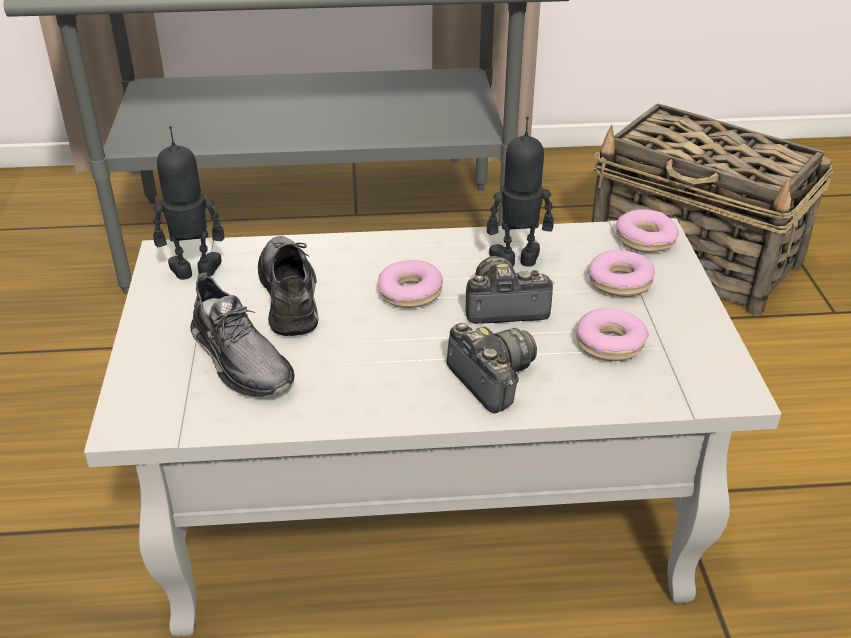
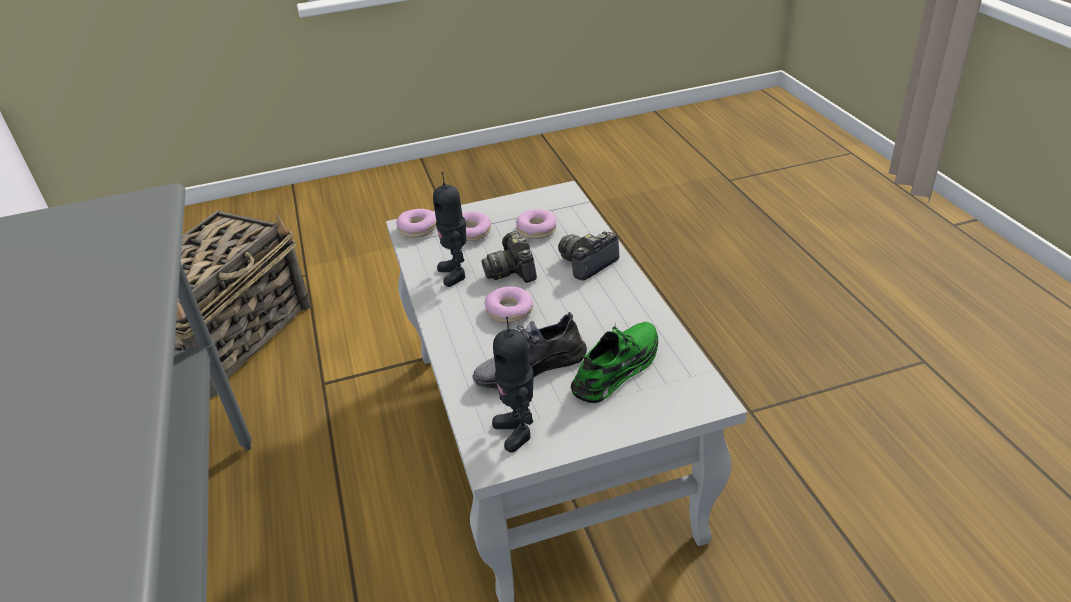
camera: 100 degrees left, 0 degrees up
(240, 359) = (618, 368): grey shoe -> green shoe

